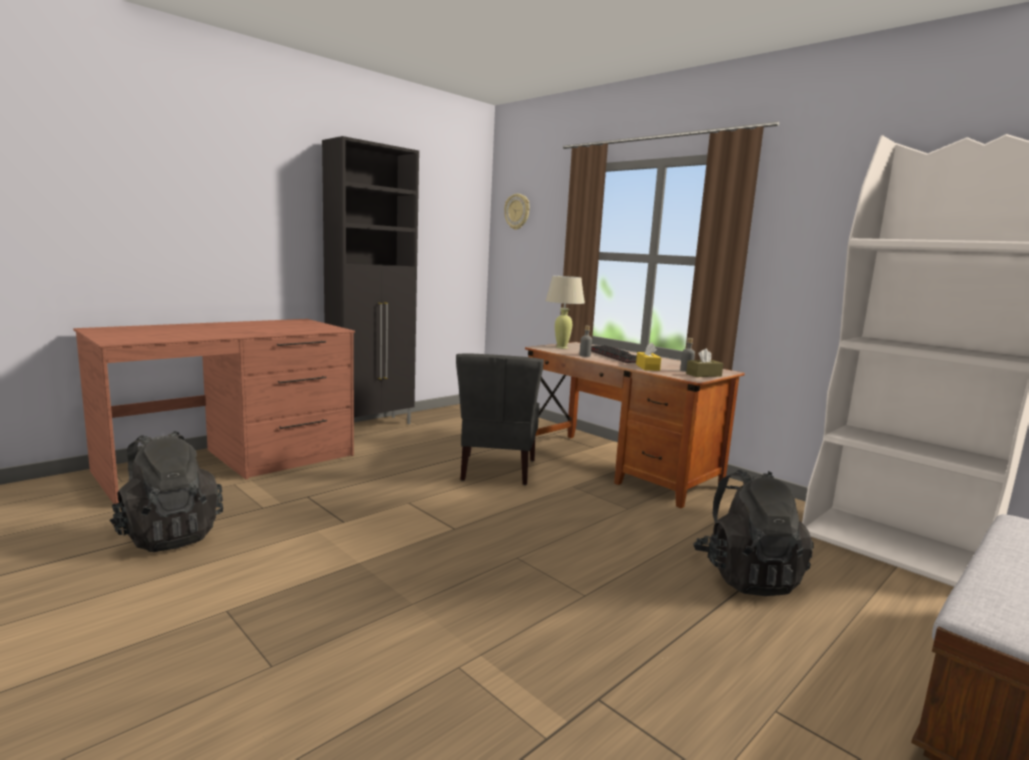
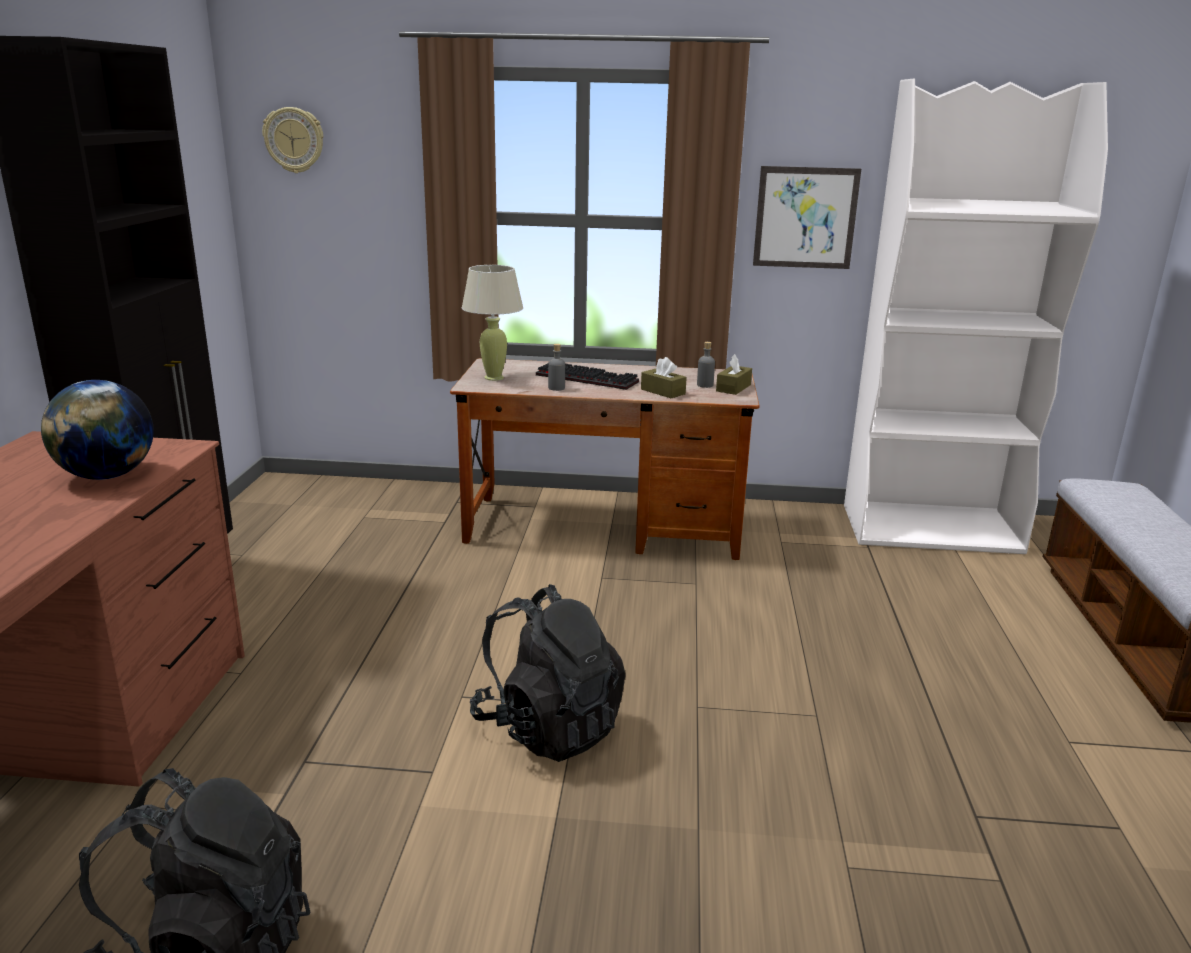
camera: 40 degrees left, 10 degrees up
(289, 329) = (107, 476): none -> globe
(497, 470) = (484, 591): grey chair -> none
(647, 367) = (663, 391): yellow tissue box -> brown tissue box
(747, 576) = (889, 617): black backpack -> black backpack (548, 727)
(809, 259) = (805, 218): none -> picture

